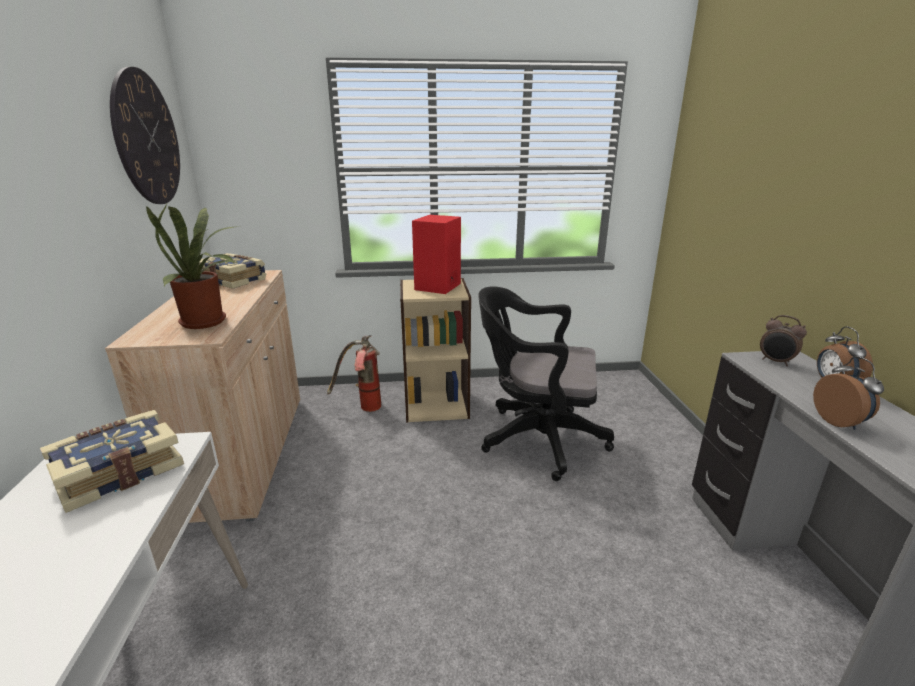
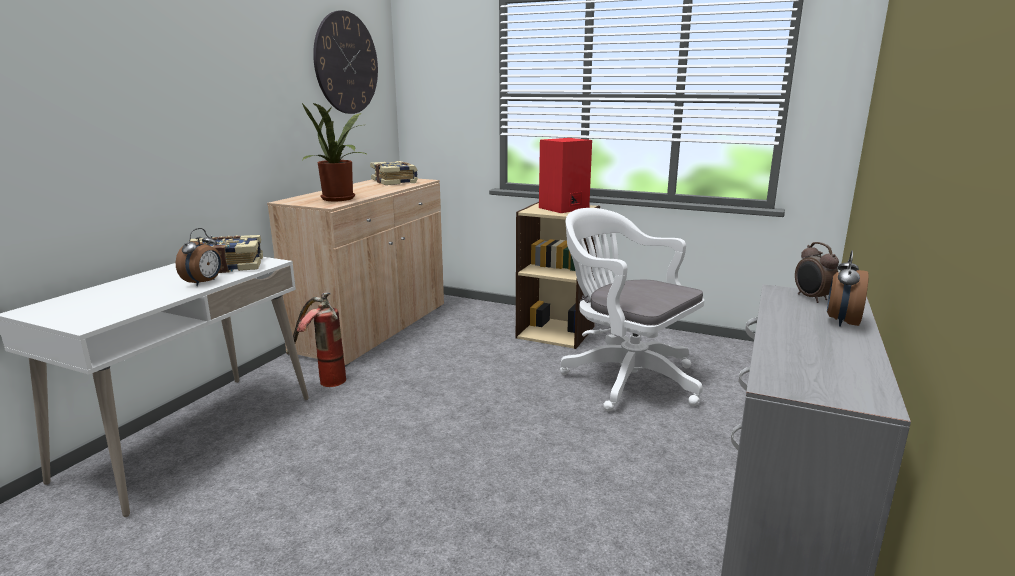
camera: 30 degrees right, 5 degrees down
(362, 408) = (489, 321): fire extinguisher -> fire extinguisher (322, 381)
(536, 438) = (625, 378): black office chair -> white office chair
(840, 422) = (777, 340): alarm clock -> alarm clock (204, 283)

